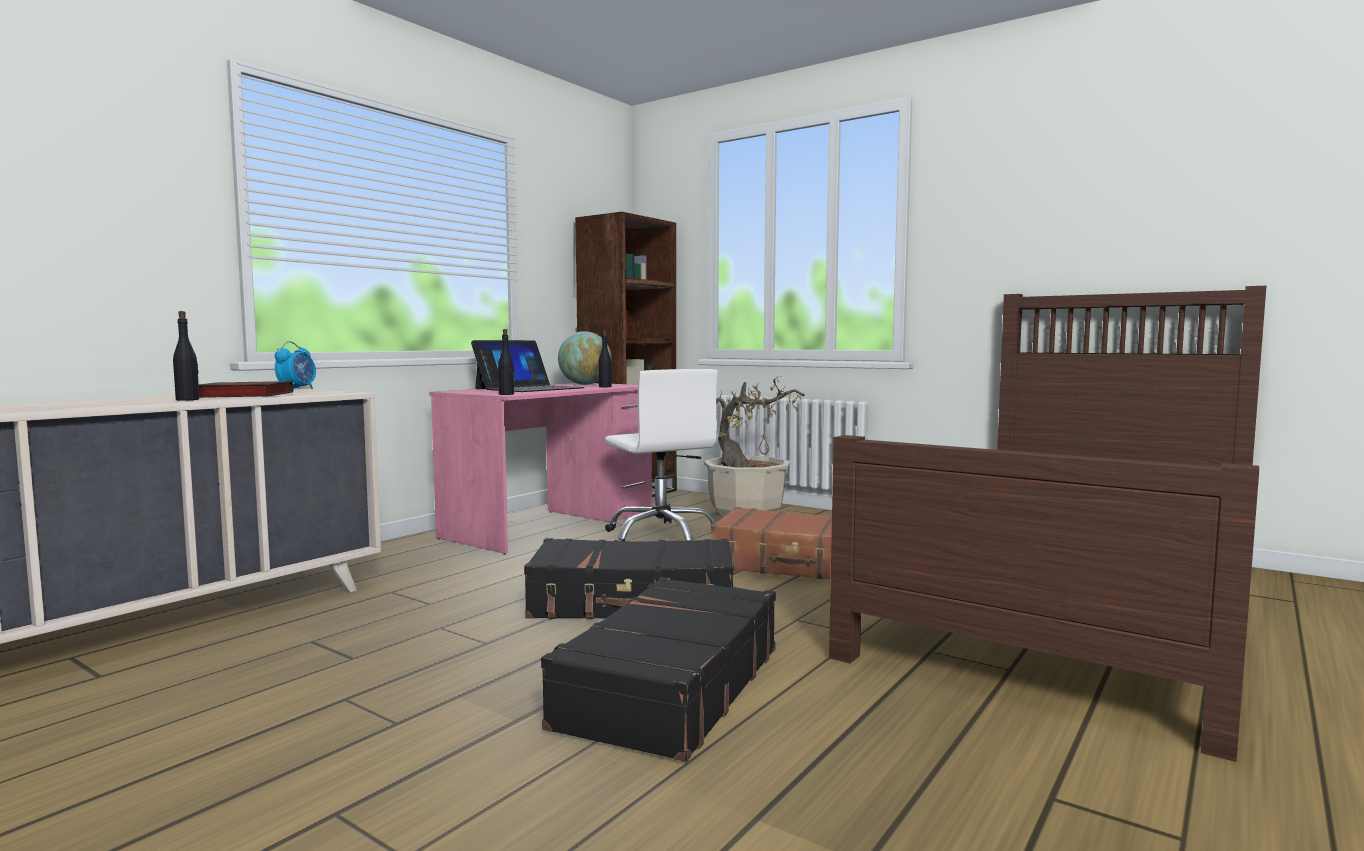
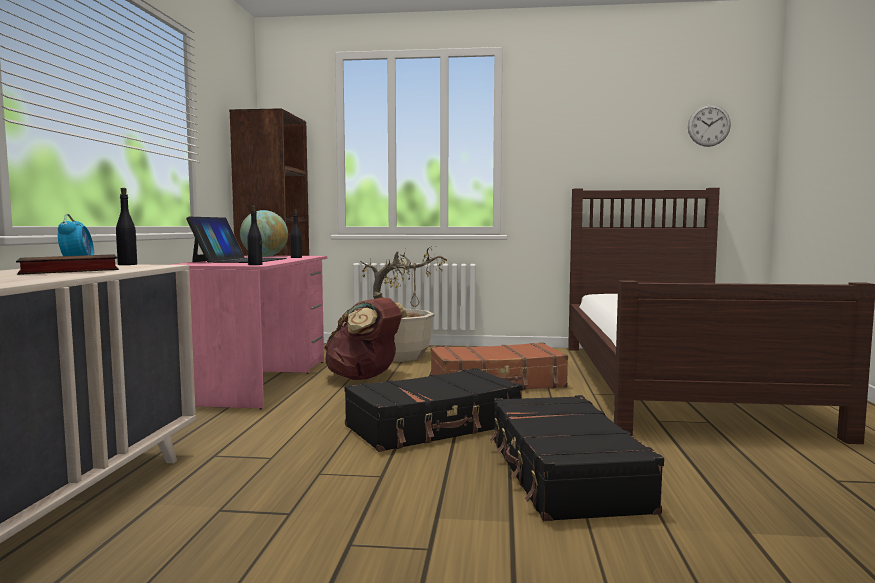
camera: 30 degrees left, 0 degrees up
(188, 399) = (38, 276): black bottle -> black bottle (127, 264)
(661, 536) = (364, 377): white office chair -> brown backpack
(1255, 179) = (709, 125): none -> wall clock

